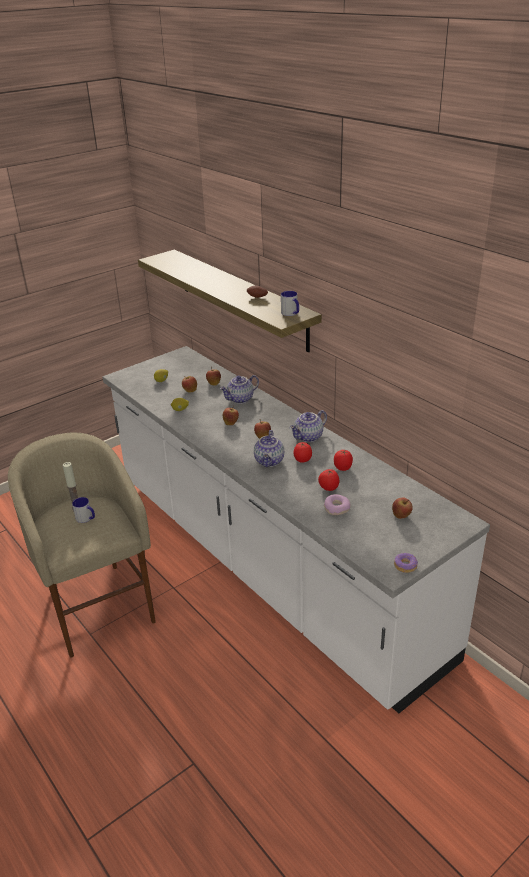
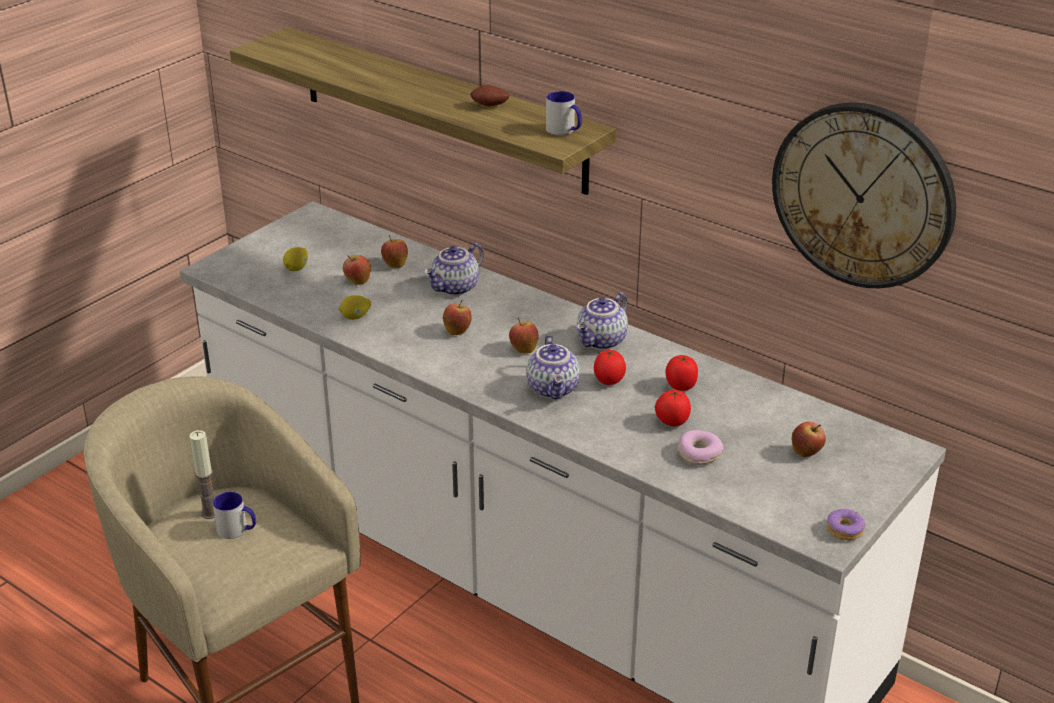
camera: 15 degrees left, 0 degrees up
(446, 363) = (863, 195): none -> wall clock

